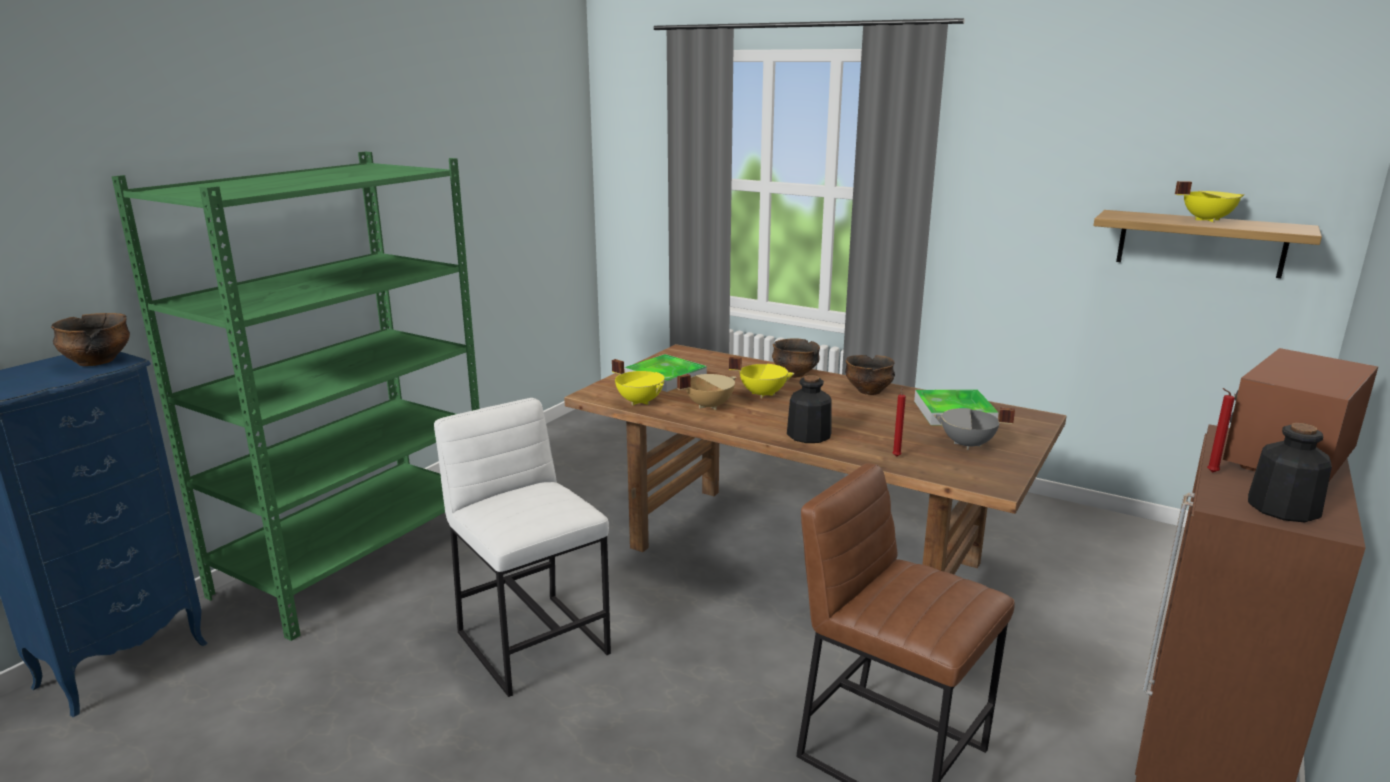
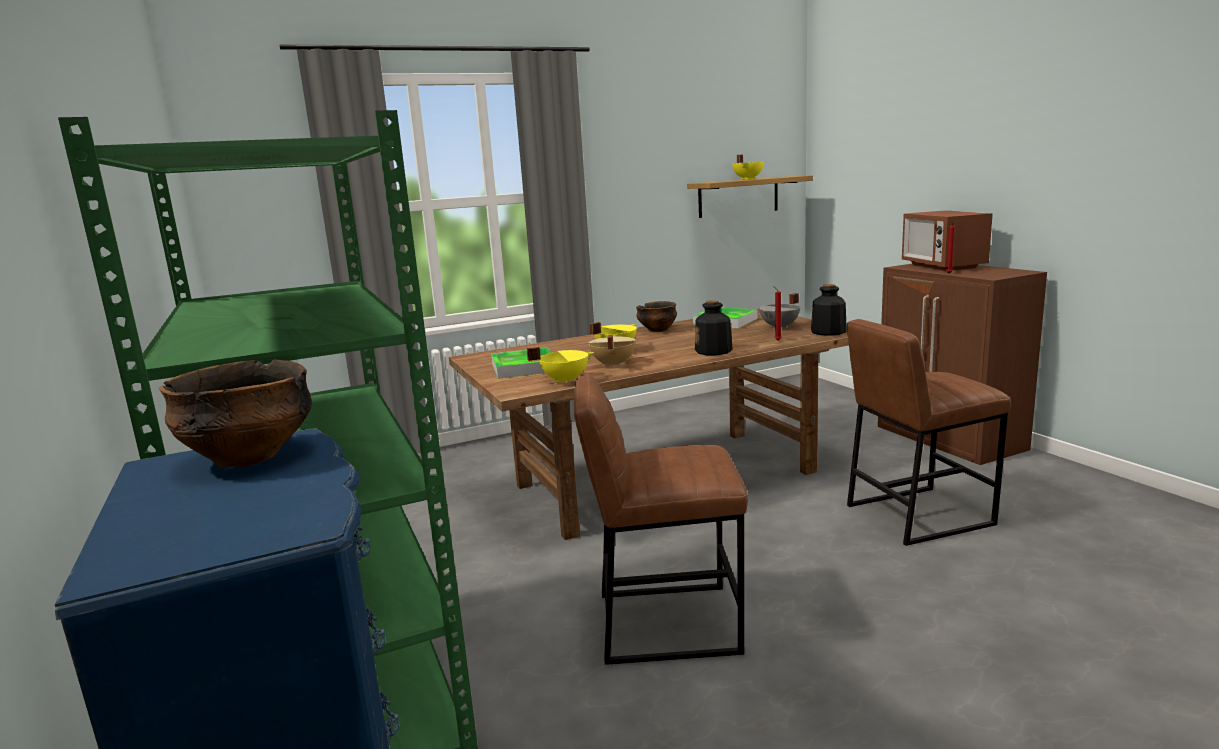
camera: 55 degrees left, 5 degrees down
(531, 641) = (664, 623): white chair -> brown chair
(794, 374) = (591, 339): bowl -> none
(1282, 508) = (998, 272): bottle -> bottle (828, 332)

